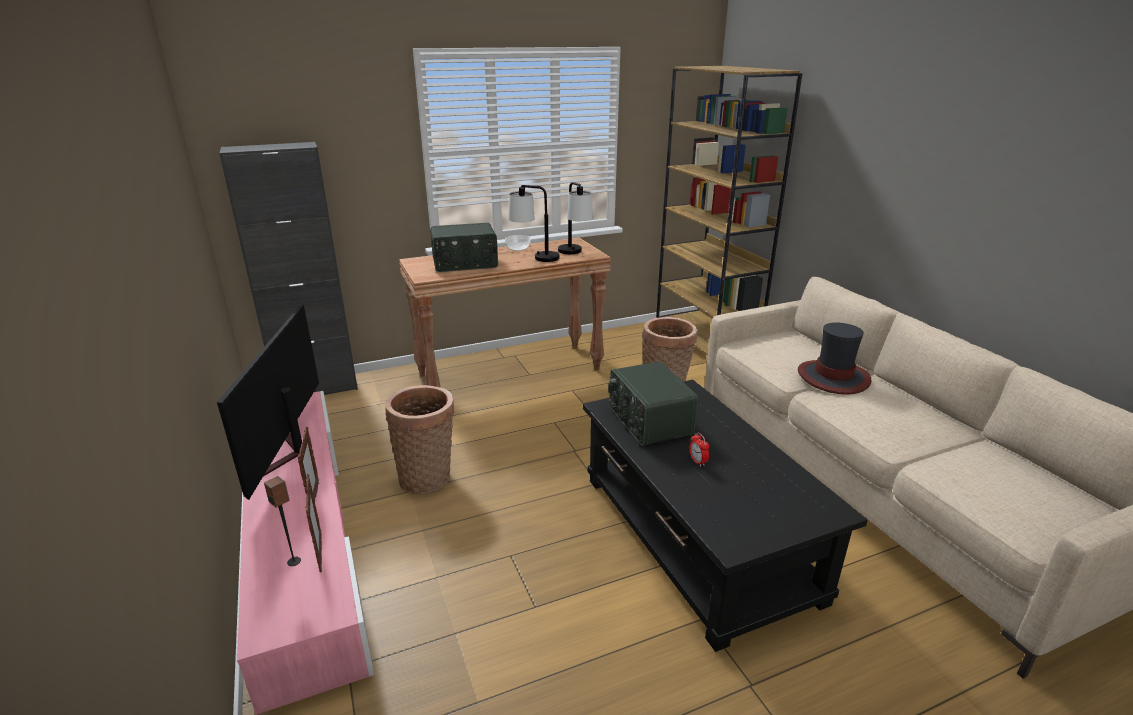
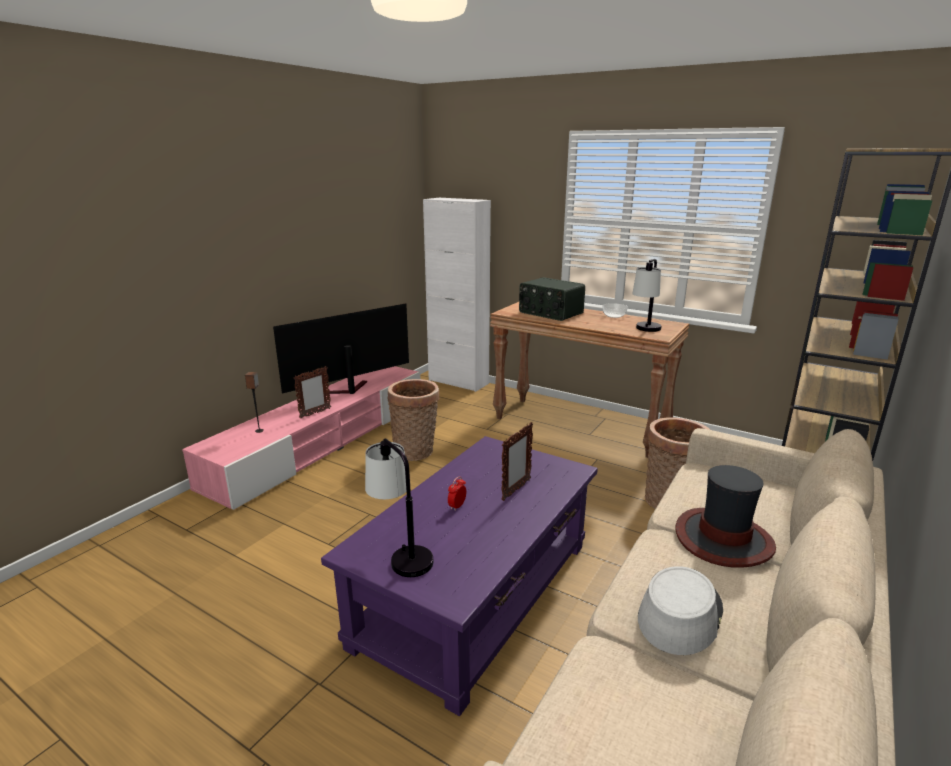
camera: 55 degrees right, 5 degrees down
(317, 389) = (458, 382): black cabinet -> white cabinet
(320, 553) = (271, 434): picture frame -> picture frame (515, 490)
(535, 258) = (605, 324): table lamp -> table lamp (400, 553)
(648, 421) = (493, 468): radio -> none
(696, 536) = (475, 593): black coffee table -> purple coffee table
(905, 426) = (679, 614): none -> grey hat

